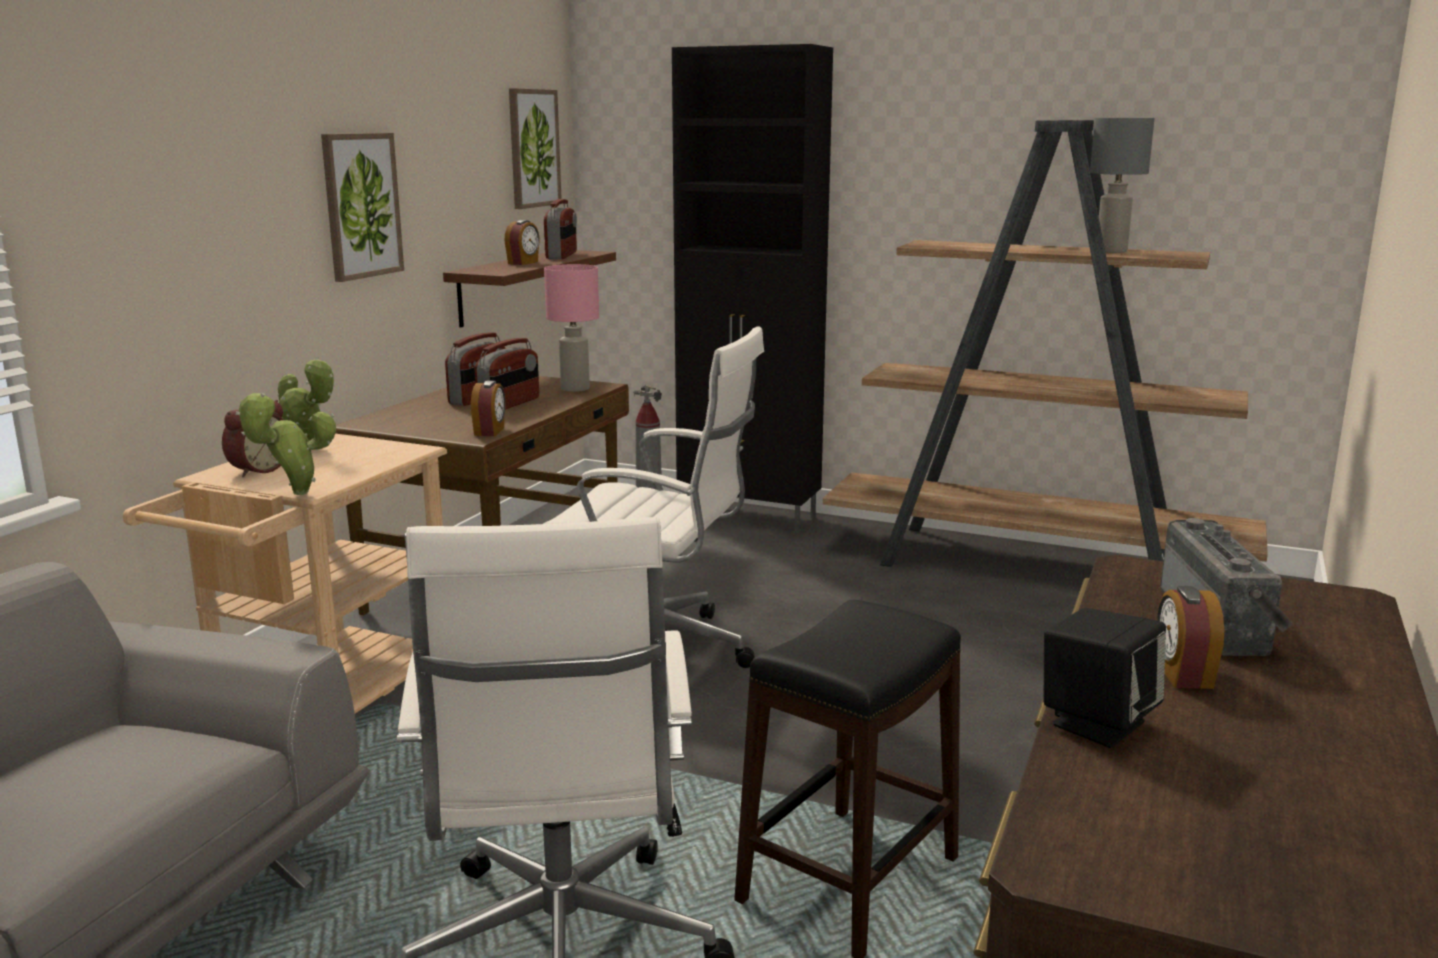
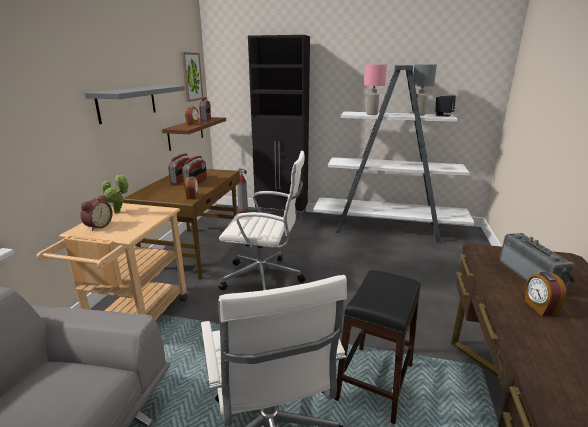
camera: 10 degrees left, 5 degrees up
(295, 494) = (119, 239): potted plant -> none
(361, 205) = (127, 103): picture -> grey shelf
(574, 388) = (219, 174): pink table lamp -> pink table lamp (371, 114)
(1034, 565) = (388, 228): brown bookcase -> white bookcase
(1097, 723) = (527, 342): black speaker -> black speaker (443, 115)

